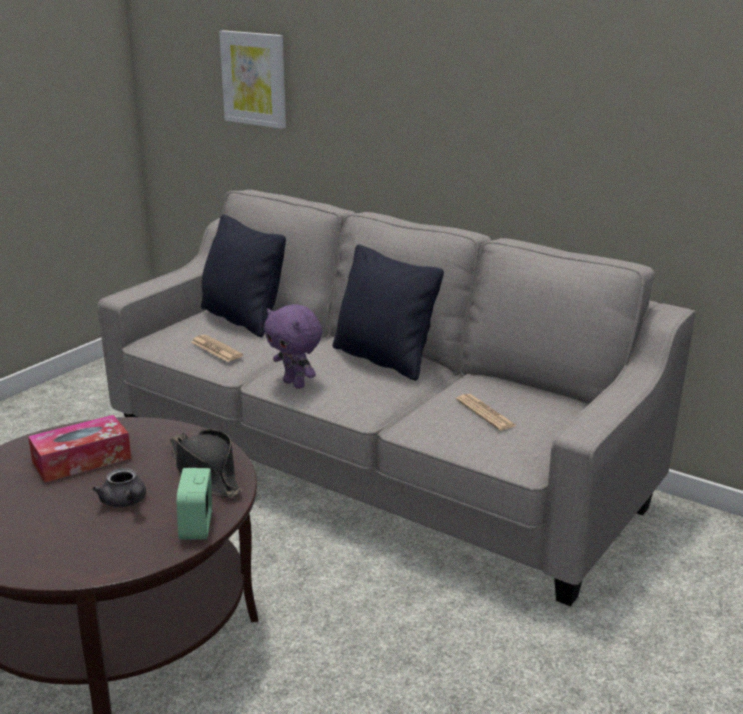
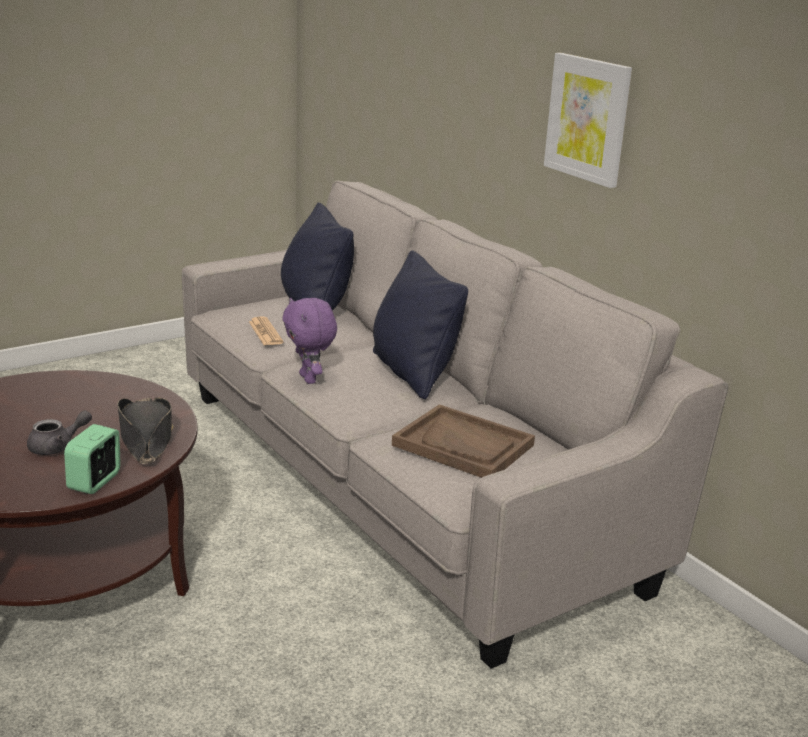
camera: 20 degrees right, 0 degrees up
(82, 460) = (56, 403): tissue box -> none
(125, 502) = (57, 447): grey teapot -> grey teapot turned 105 degrees counterclockwise
(254, 78) = (383, 70): picture -> picture (588, 119)
(485, 413) = (463, 445): newspaper -> brown tray

